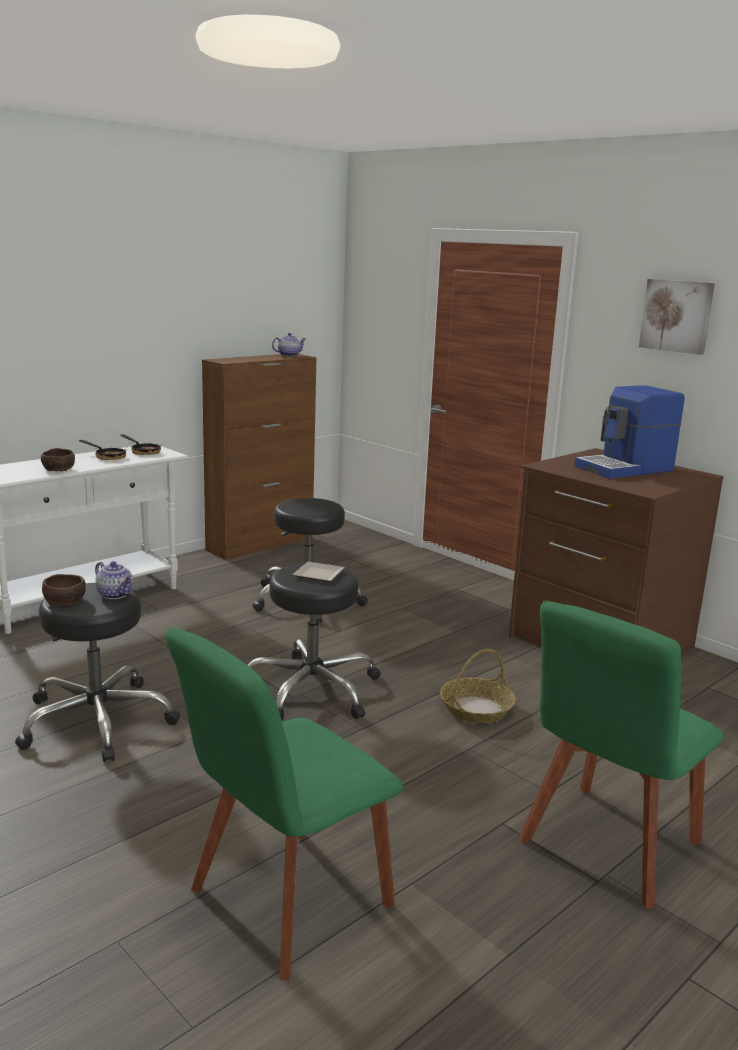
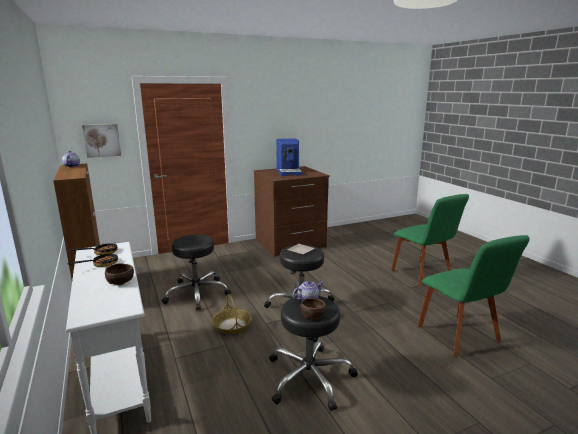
camera: 70 degrees left, 0 degrees up
(476, 708) = (332, 275): basket -> basket (232, 325)
(676, 316) = (277, 109): picture -> picture (102, 140)

